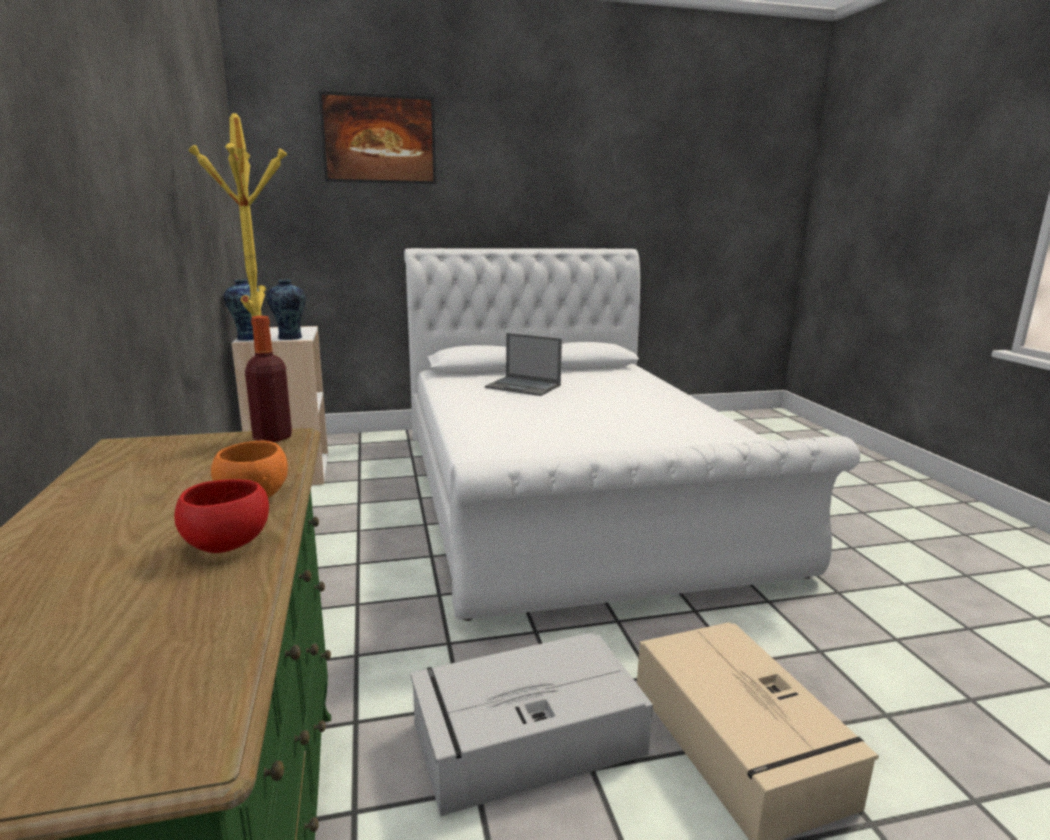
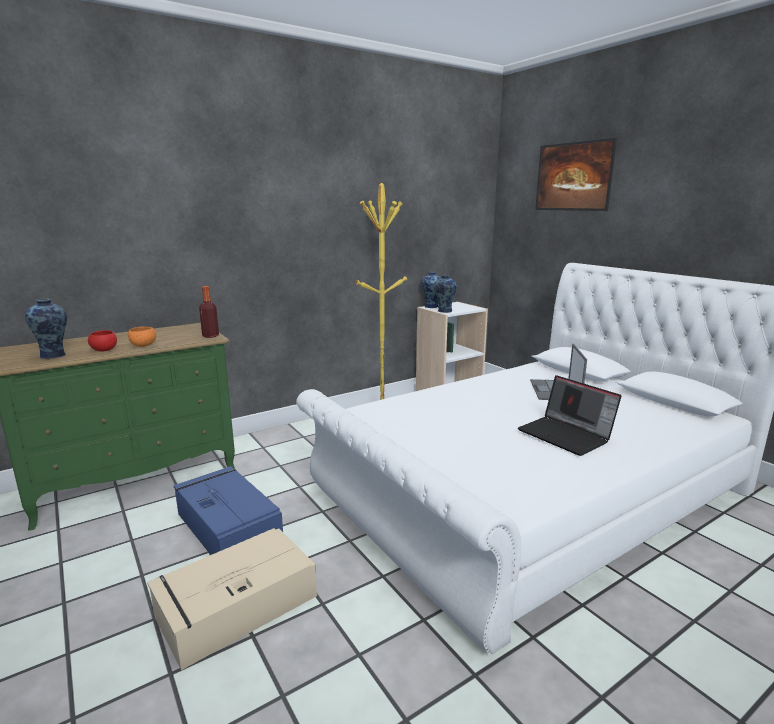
camera: 70 degrees right, 0 degrees up
(170, 627) = (54, 355): none -> vase
(524, 739) = (228, 526): grey storage box -> blue storage box
(636, 405) = (566, 435): none -> laptop

